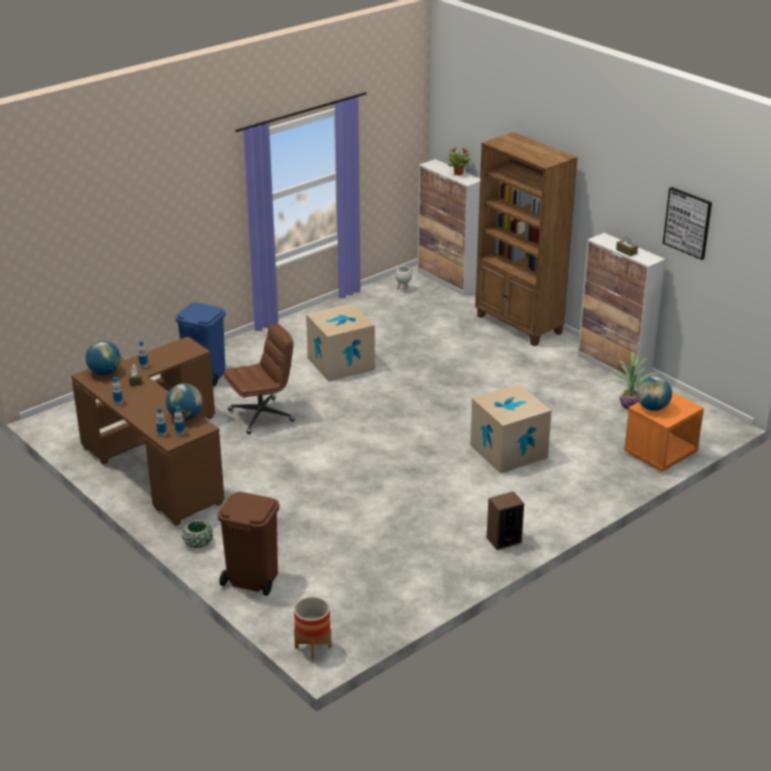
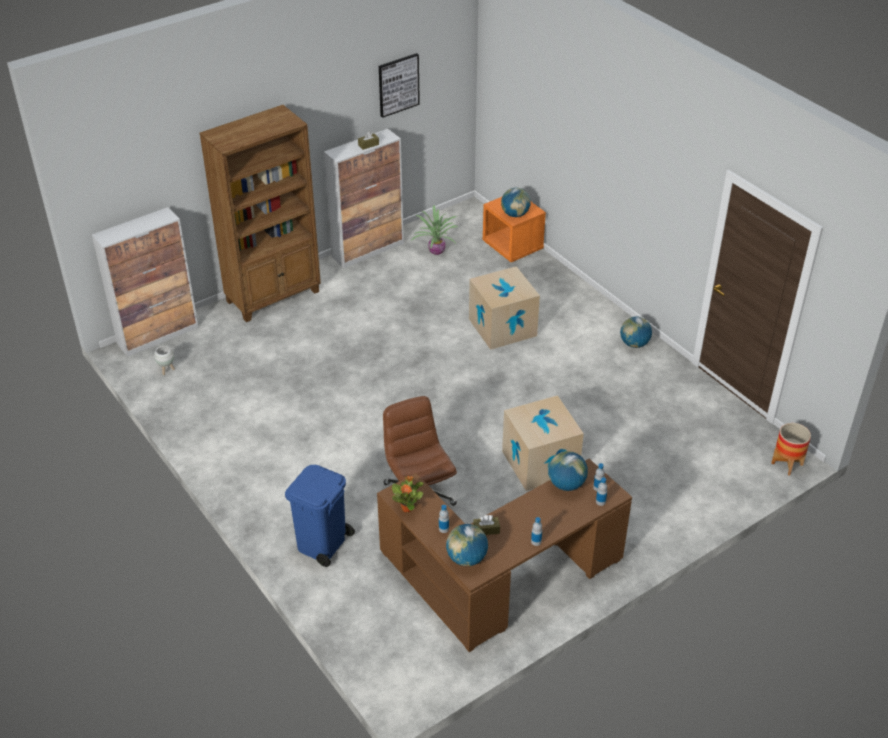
camera: 85 degrees left, 10 degrees up
(198, 542) = (647, 542): green planter -> none
(252, 578) = (699, 502): brown trash can -> none
(341, 363) = (322, 428): cardboard box -> cardboard box (540, 463)
(458, 174) = (144, 221): potted plant -> potted plant (407, 507)
(503, 540) = (634, 344): speaker -> globe

